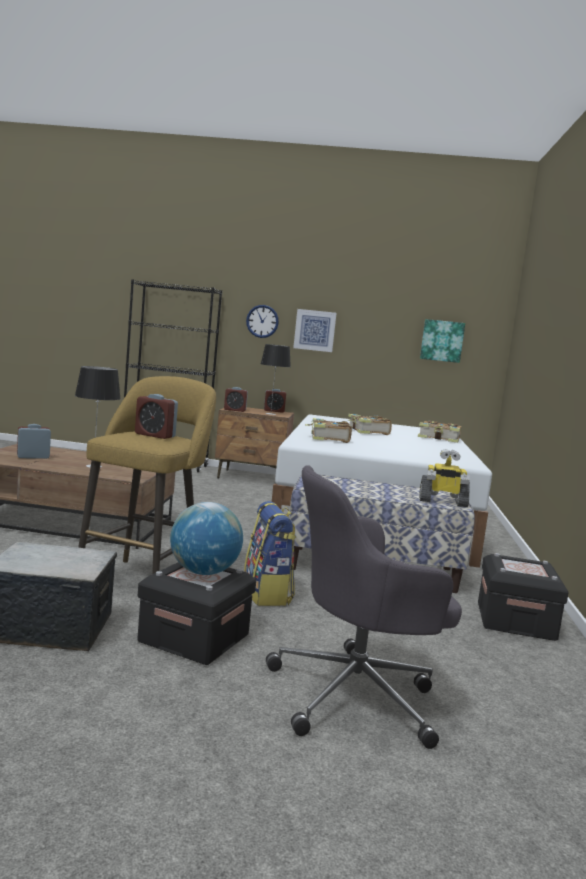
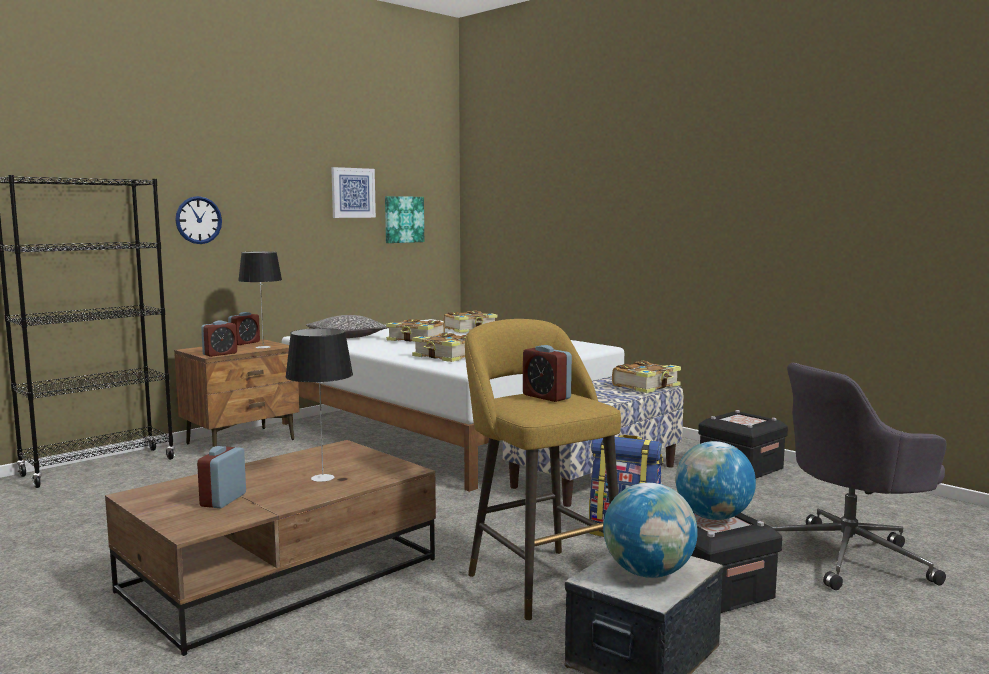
camera: 50 degrees left, 0 degrees up
(50, 560) = (648, 573): none -> globe
(155, 435) = (546, 397): alarm clock -> alarm clock turned 75 degrees clockwise
(314, 330) = (269, 224): picture -> picture (352, 193)
(339, 421) = (347, 336): none -> pillow
(357, 695) = (849, 557): grey office chair -> grey office chair turned 45 degrees clockwise
(442, 502) = (647, 386): toy robot -> book

